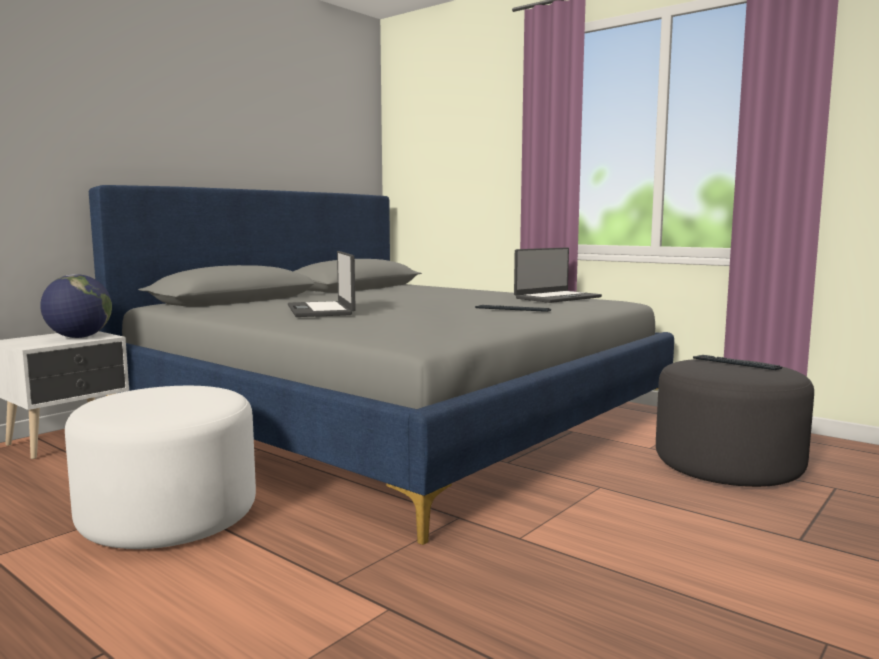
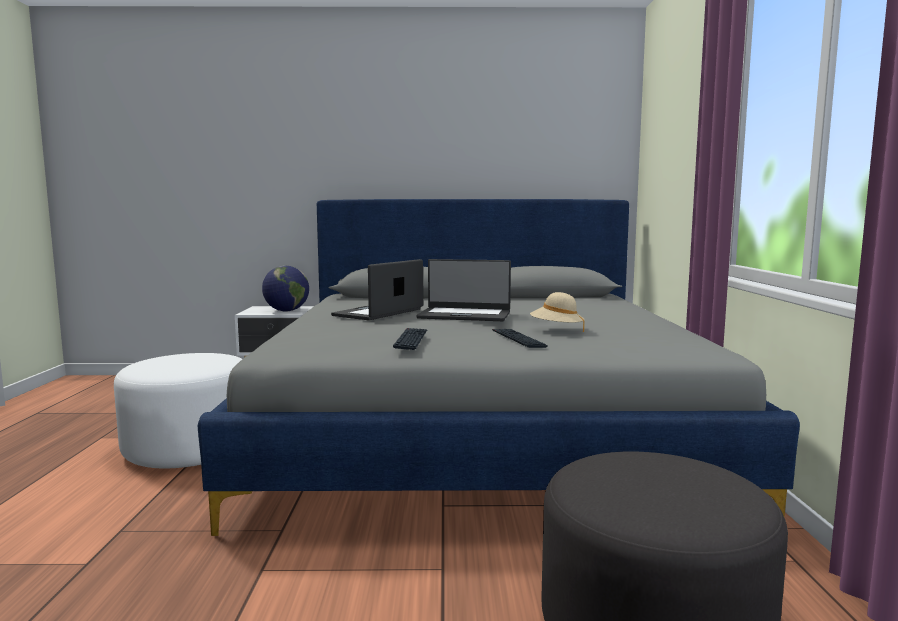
camera: 50 degrees right, 0 degrees up
(498, 303) = (556, 330): none -> beige hat
(557, 297) = (648, 334): laptop -> laptop (464, 315)
(736, 364) = (686, 480): keyboard -> keyboard (411, 340)

